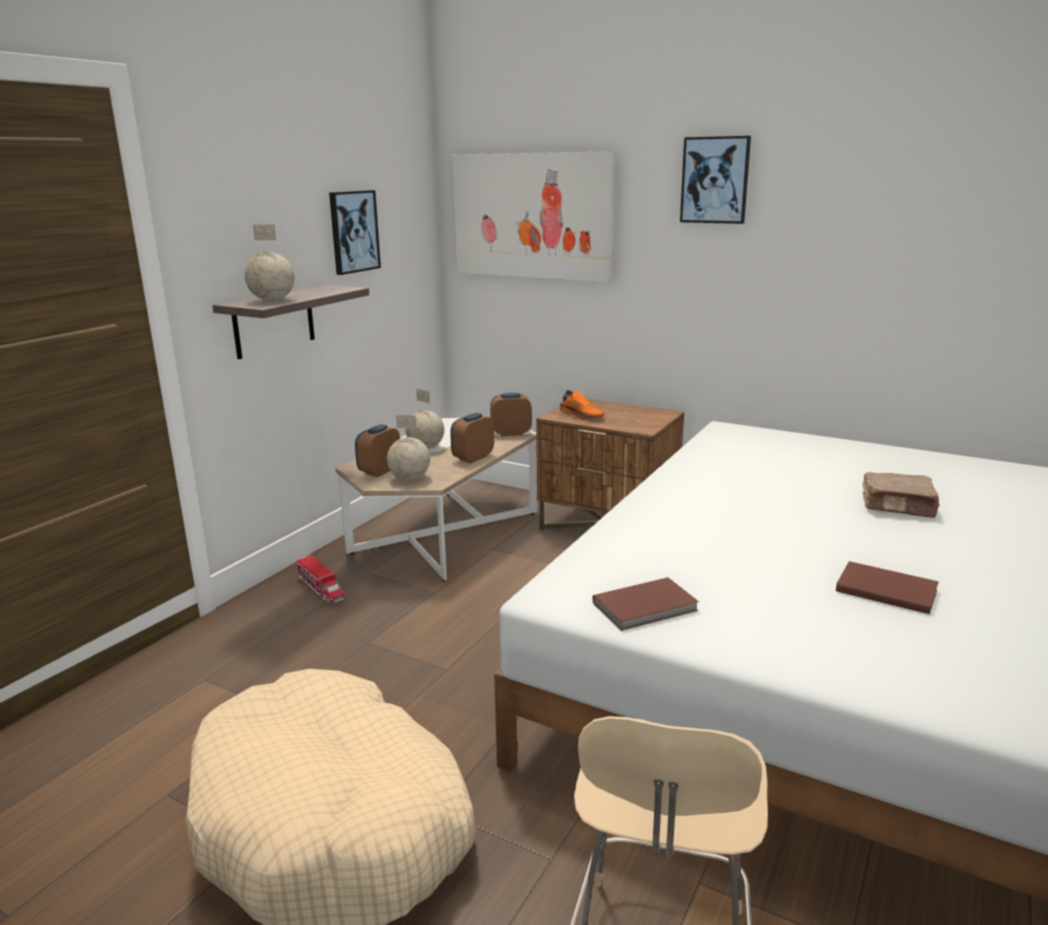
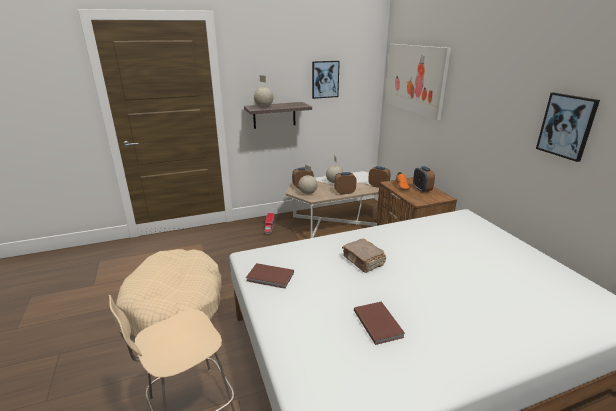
camera: 40 degrees right, 5 degrees up
(617, 412) = (422, 189): none -> alarm clock
(715, 180) = (491, 69): picture -> picture (566, 126)
(898, 507) = (476, 290): brown book -> brown book (363, 261)

